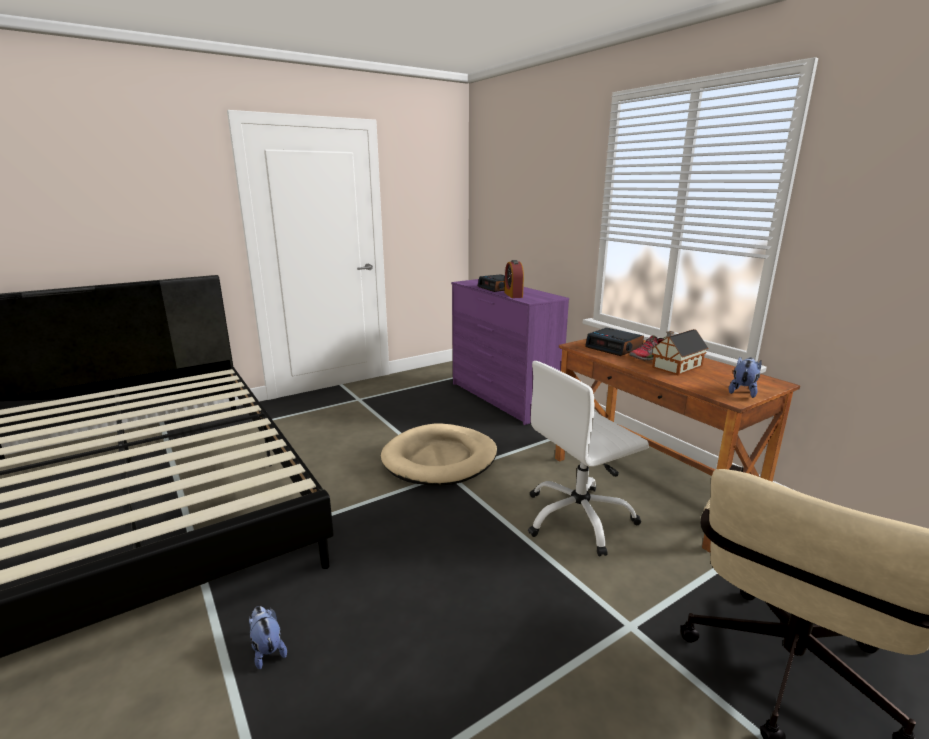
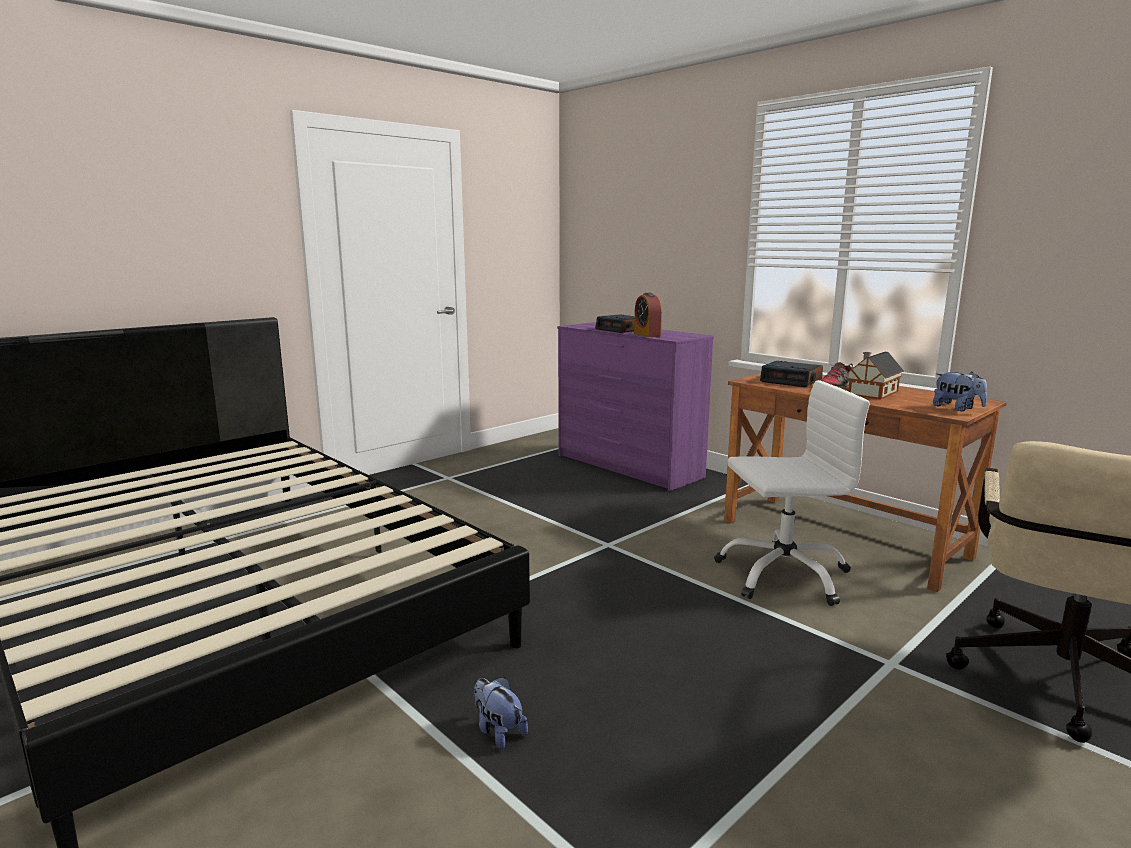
camera: 10 degrees left, 5 degrees down
(440, 459) = (589, 531): beige dog bed -> none
(578, 518) = (783, 574): white office chair -> white office chair turned 150 degrees counterclockwise
(743, 392) = (957, 408): plush toy -> plush toy turned 120 degrees clockwise

